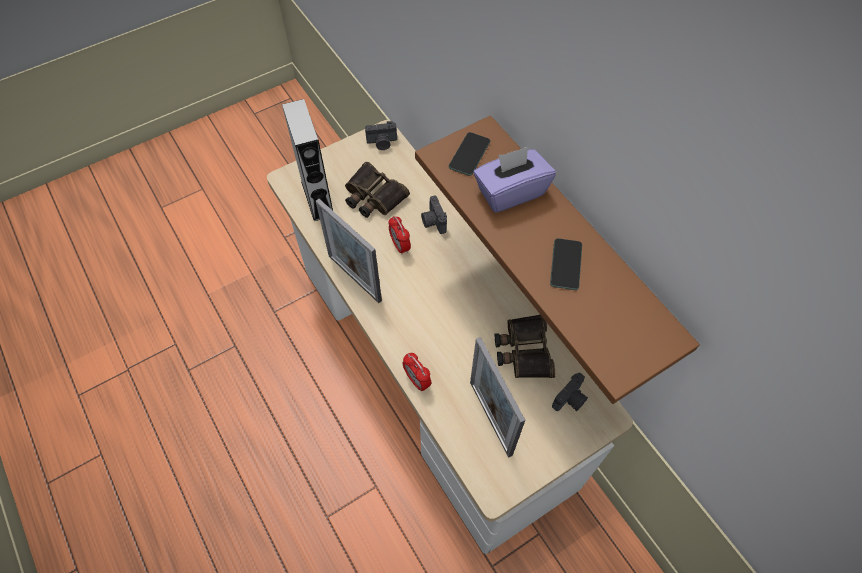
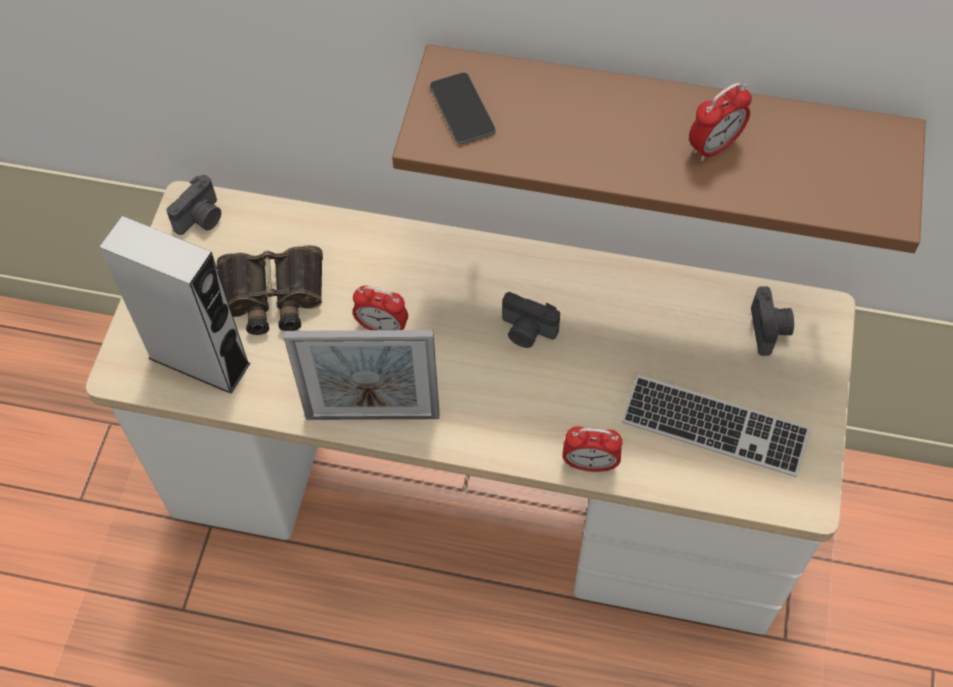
camera: 45 degrees left, 0 degrees up
(433, 222) = (388, 264): camera -> camera (526, 332)
(490, 418) = (714, 428): picture frame -> keyboard
(510, 192) = (561, 115): purple tissue box -> none
(523, 350) = (663, 321): binoculars -> none
(566, 264) = (714, 146): phone -> alarm clock

